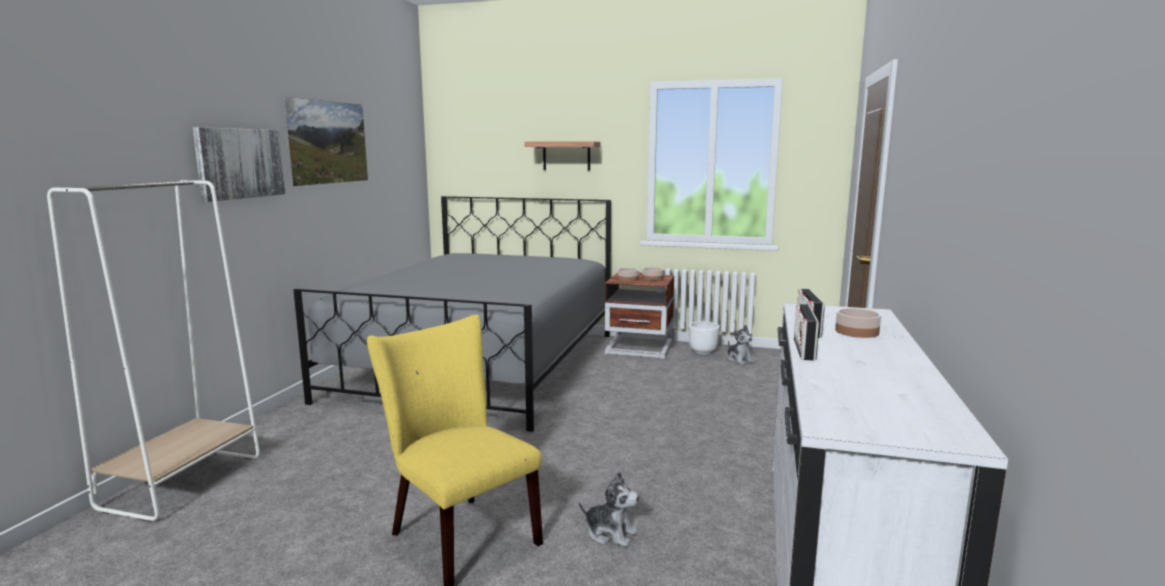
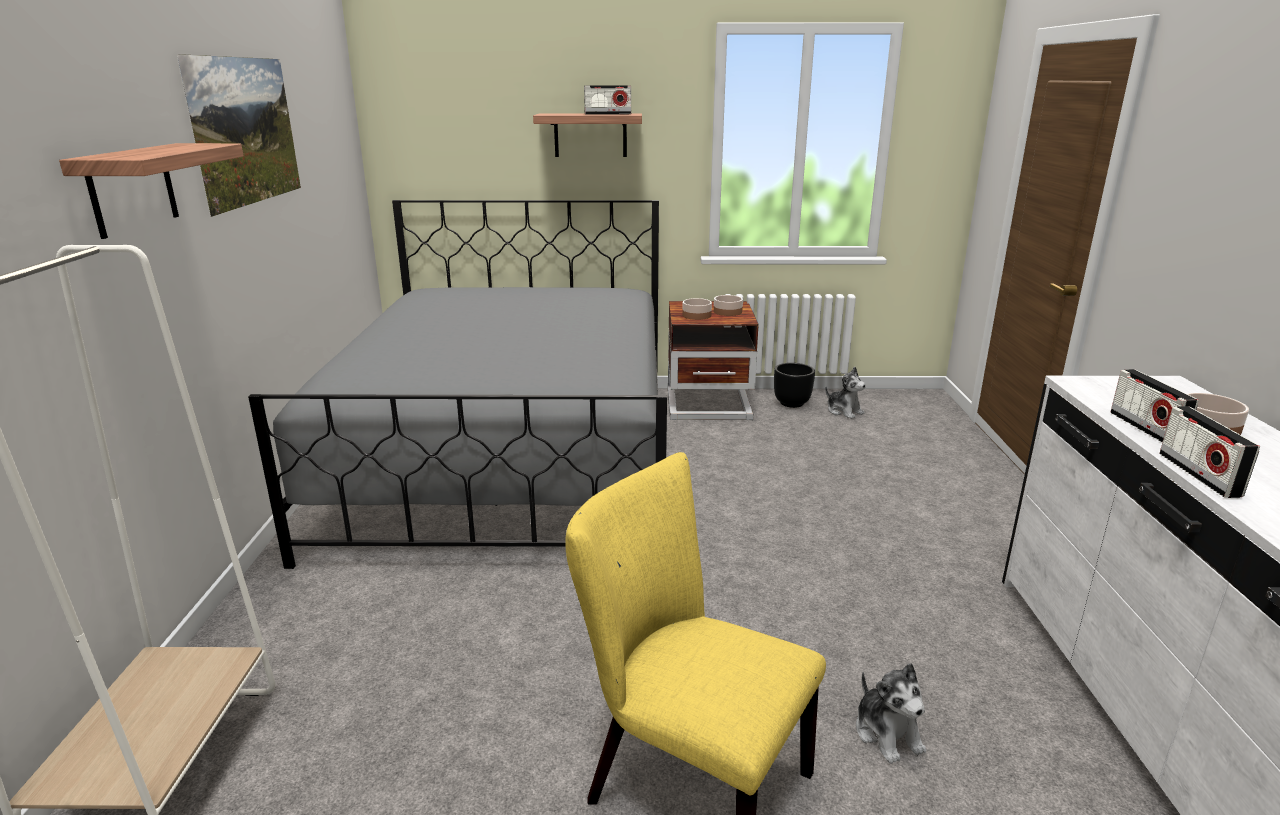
camera: 15 degrees left, 10 degrees up
(240, 163) = (132, 189): picture -> shelf
(574, 141) = (608, 114): none -> radio
(610, 533) = (887, 734): plush toy -> plush toy turned 60 degrees clockwise
(703, 352) = (792, 403): white planter -> black planter

